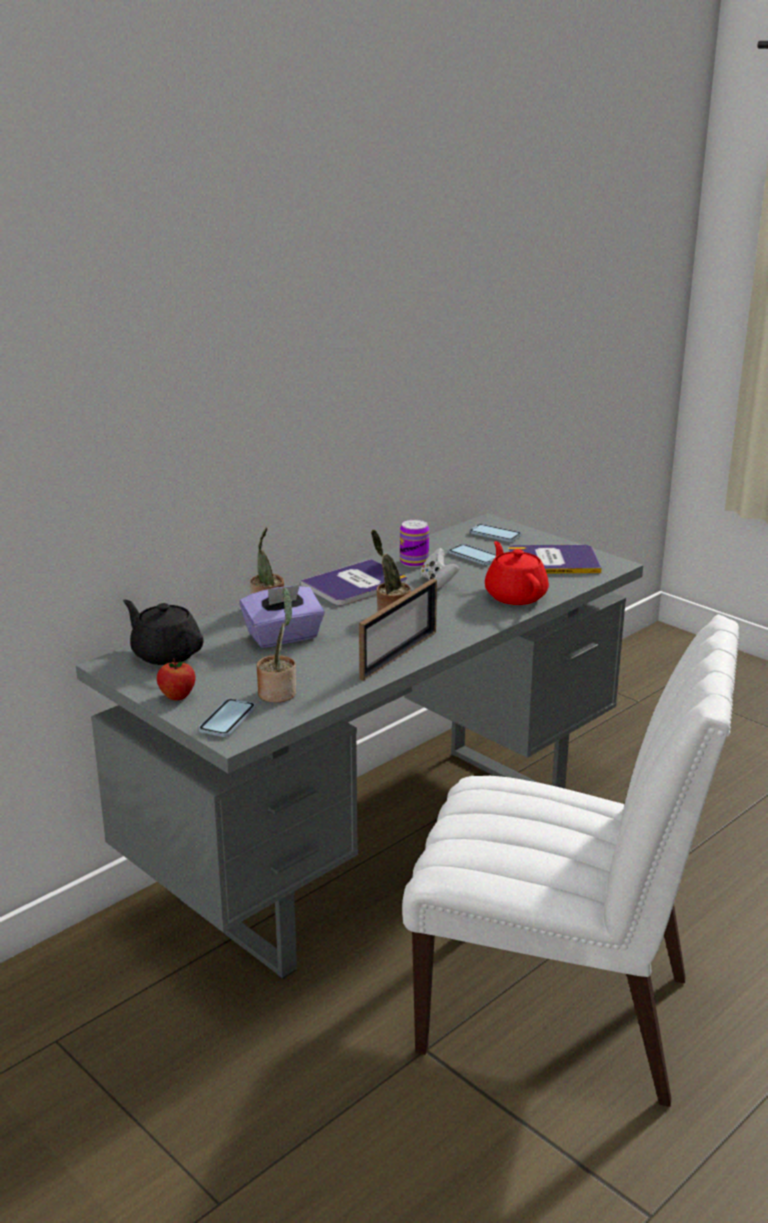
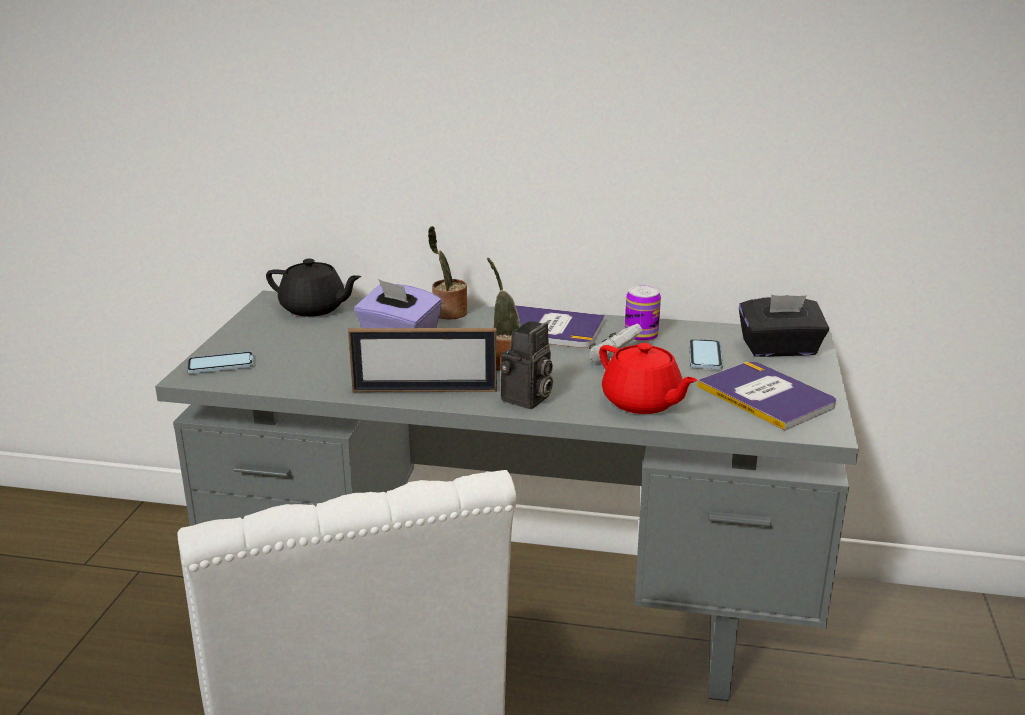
camera: 55 degrees right, 0 degrees up
(166, 654) = (314, 309): black teapot -> black teapot turned 105 degrees clockwise
(177, 696) = (244, 336): apple -> none
(279, 692) = (290, 367): potted plant -> none
(462, 627) = (527, 400): none -> camera
(495, 535) = (780, 349): phone -> black tissue box
(515, 595) = (642, 403): red teapot -> red teapot turned 105 degrees clockwise

